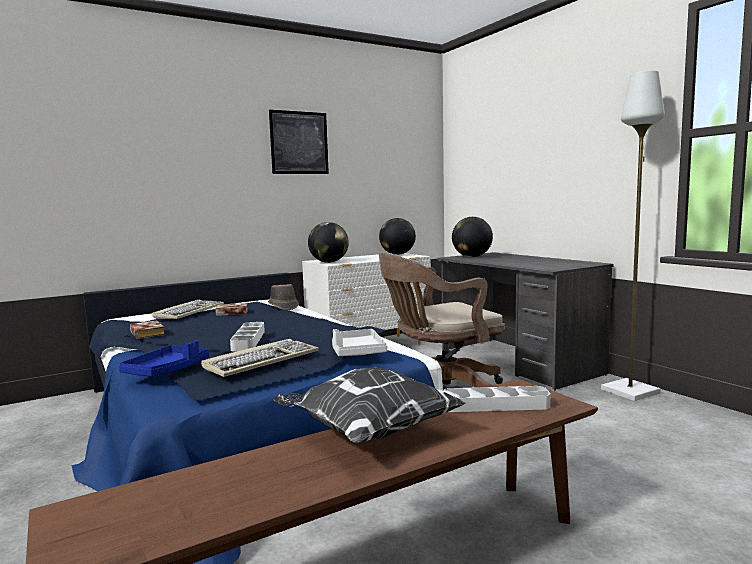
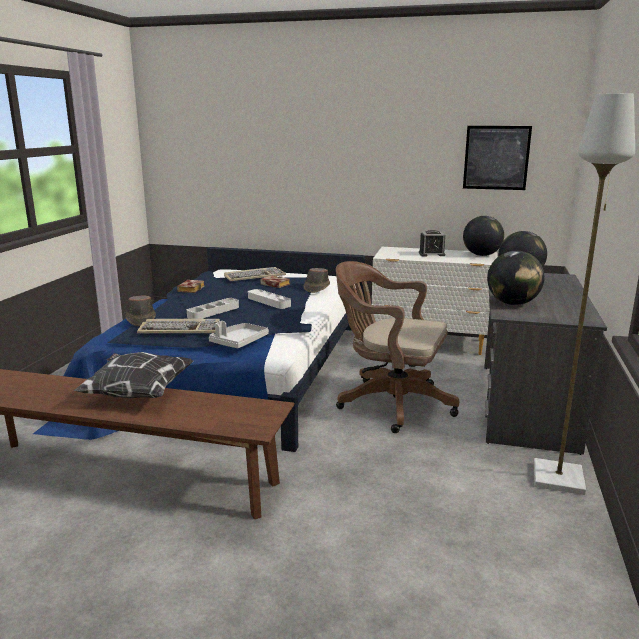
camera: 45 degrees right, 10 degrees up
(167, 371) = (140, 319): blue tray -> brown hat
(299, 143) = (390, 131): picture -> picture (496, 158)
(329, 262) = (390, 253): globe -> globe (512, 303)
(362, 258) = (431, 254): none -> alarm clock
(495, 405) = (226, 410): grey tray -> grey tray (269, 302)

